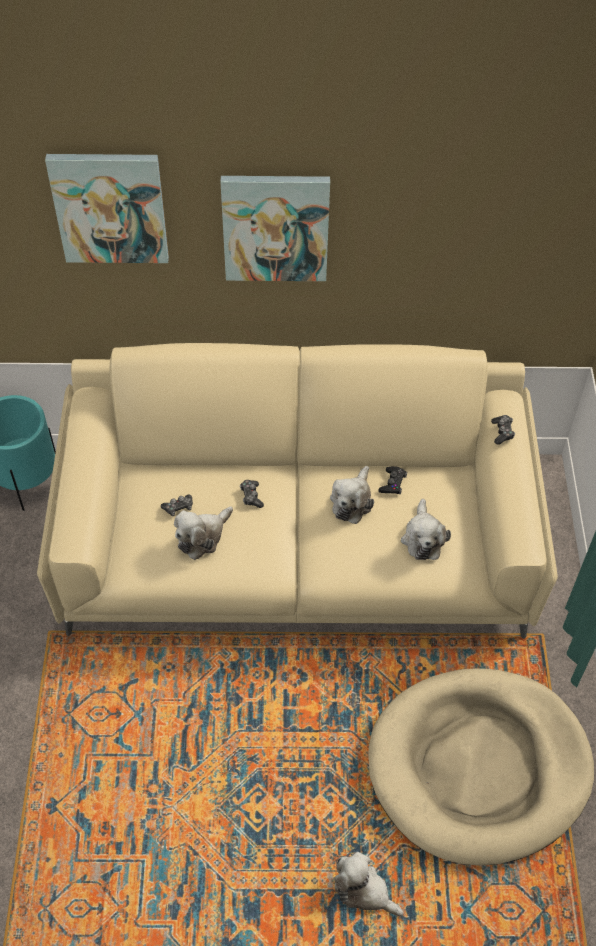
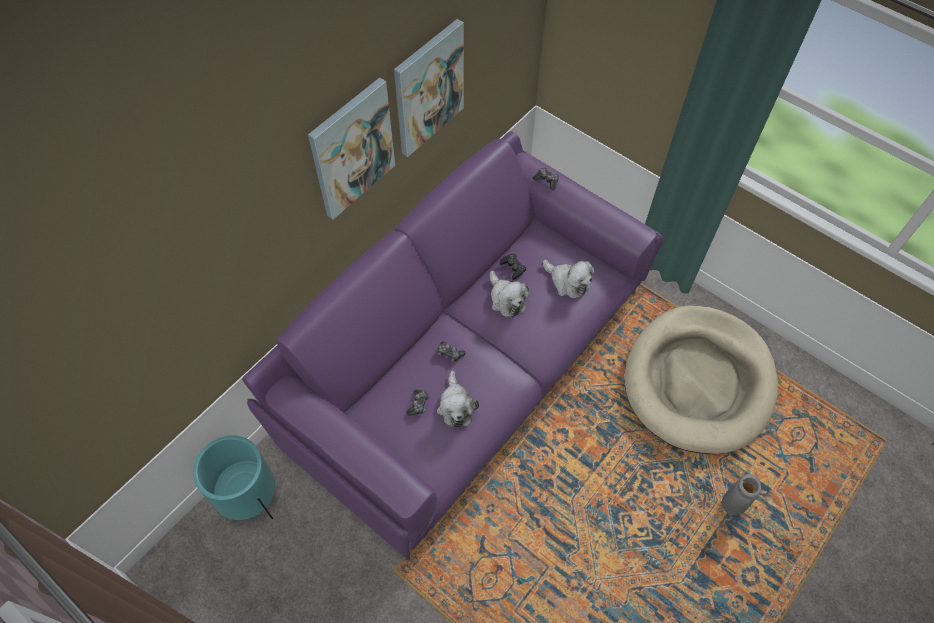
camera: 50 degrees left, 5 degrees up
(110, 207) = (233, 228): picture -> picture (428, 88)
(298, 547) = (466, 364): beige sofa -> purple sofa
(364, 890) = (733, 504): plush toy -> grey vase

